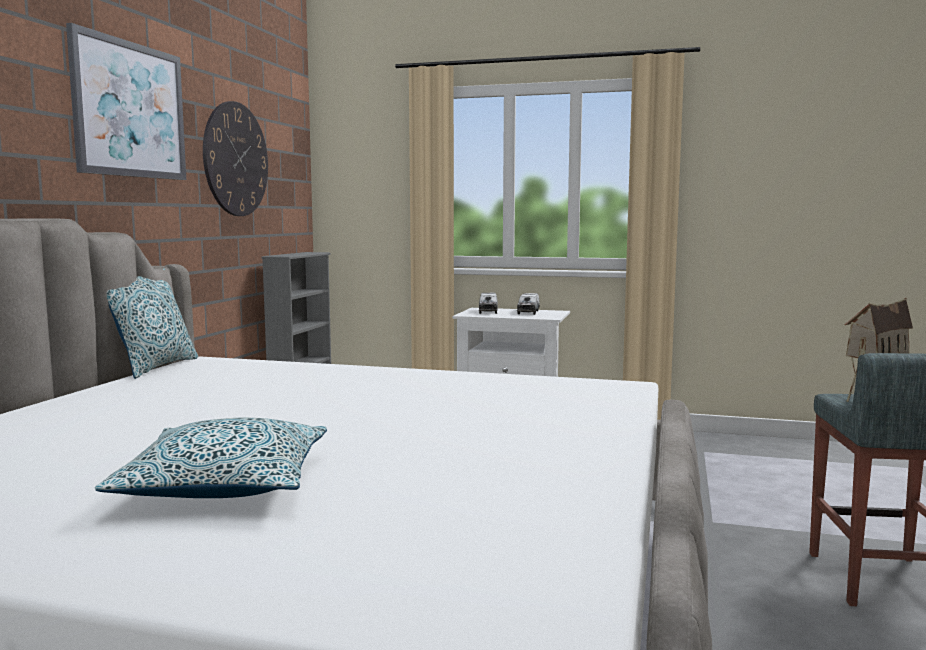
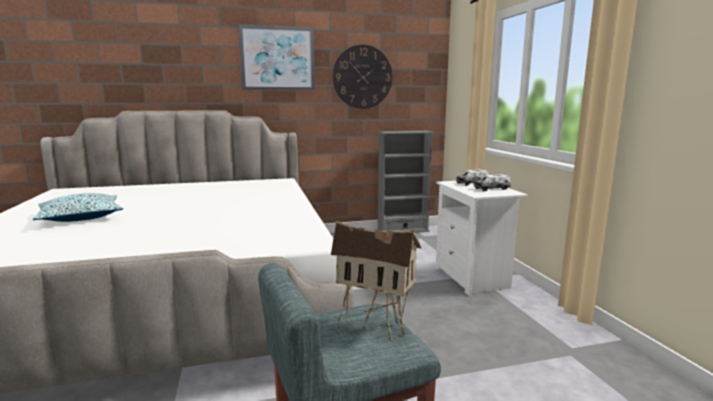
camera: 60 degrees right, 5 degrees up
(154, 367) = (262, 179): pillow -> none

